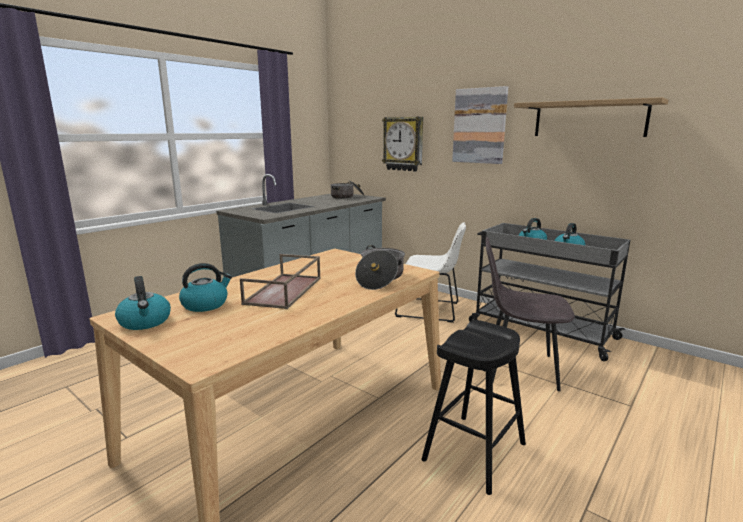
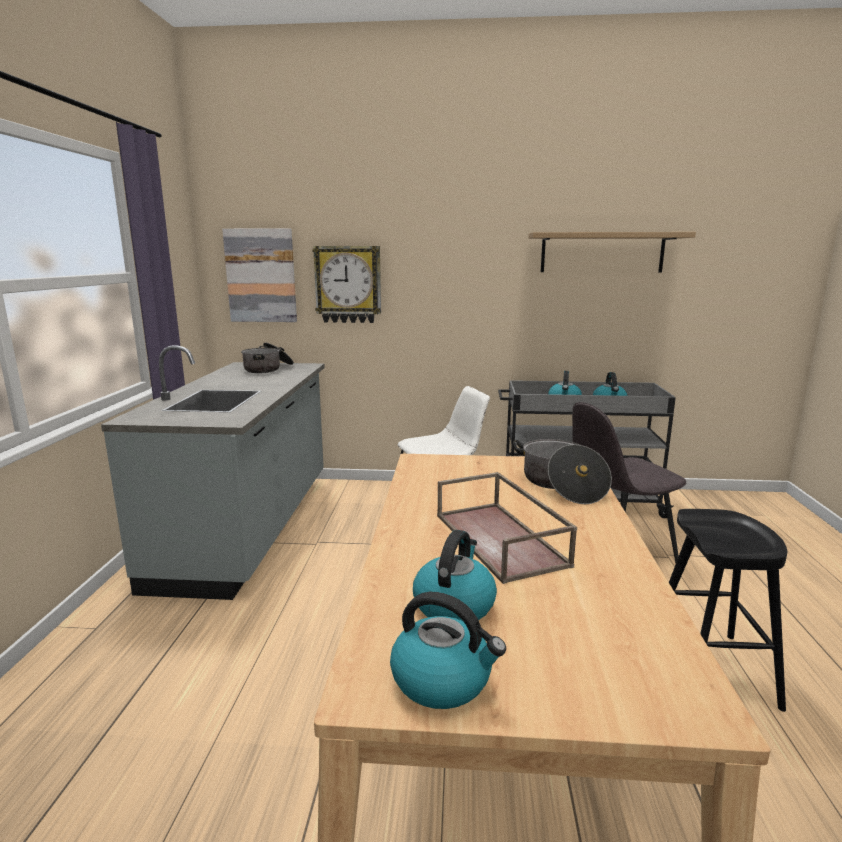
camera: 35 degrees left, 0 degrees up
(479, 126) = (466, 259): picture -> picture (261, 276)

